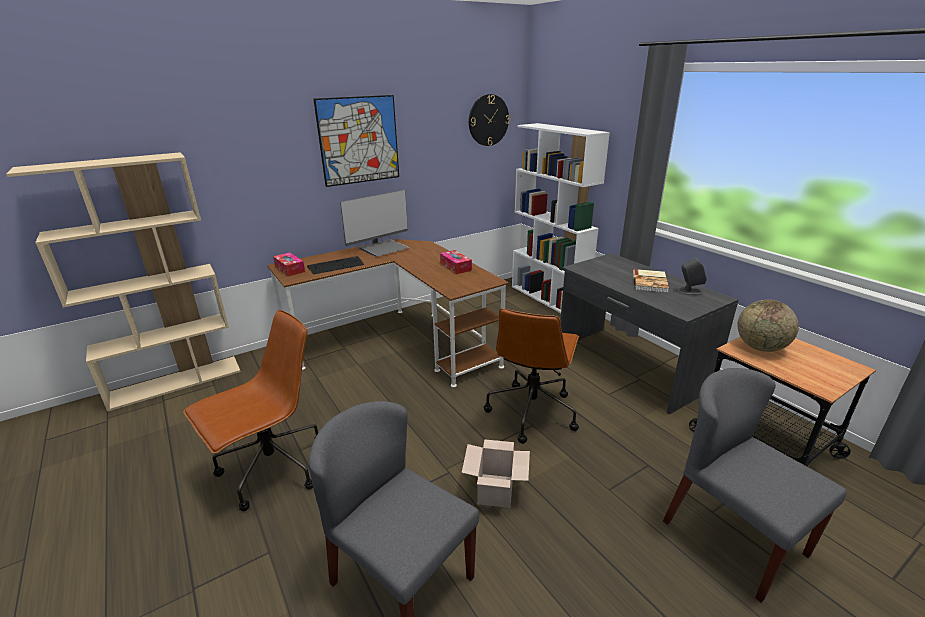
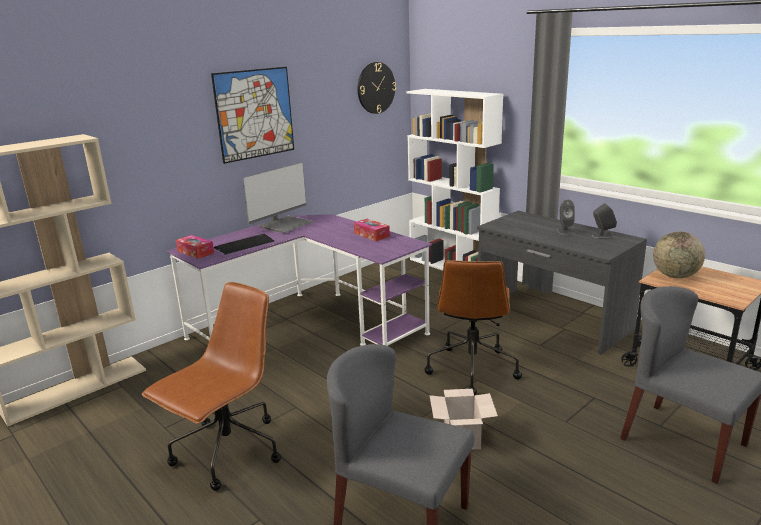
camera: 10 degrees left, 5 degrees down
(398, 342) = (310, 323): brown desk -> purple desk
(650, 282) = (565, 232): book -> grey speaker

